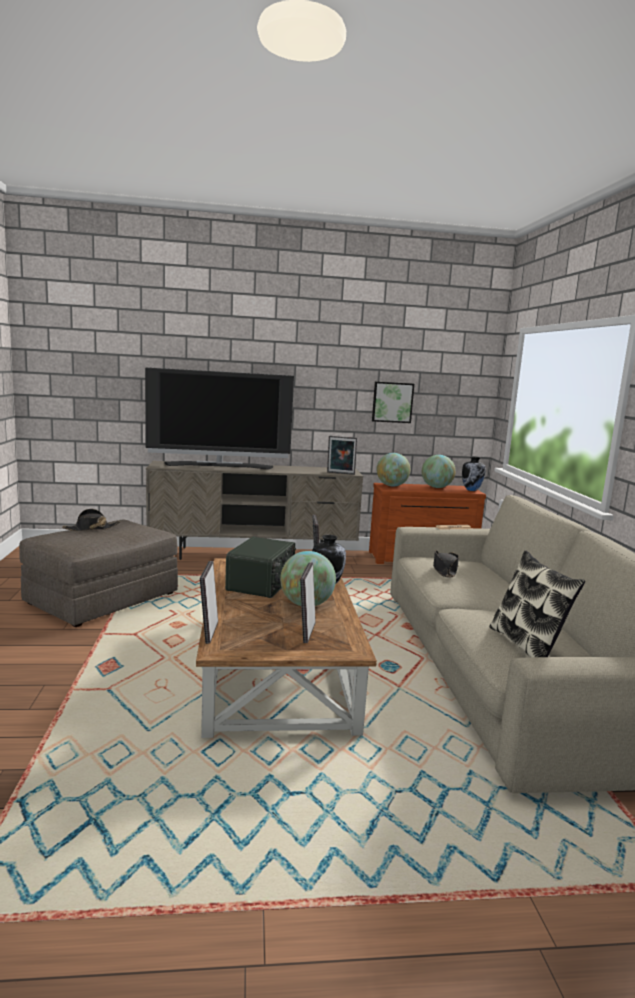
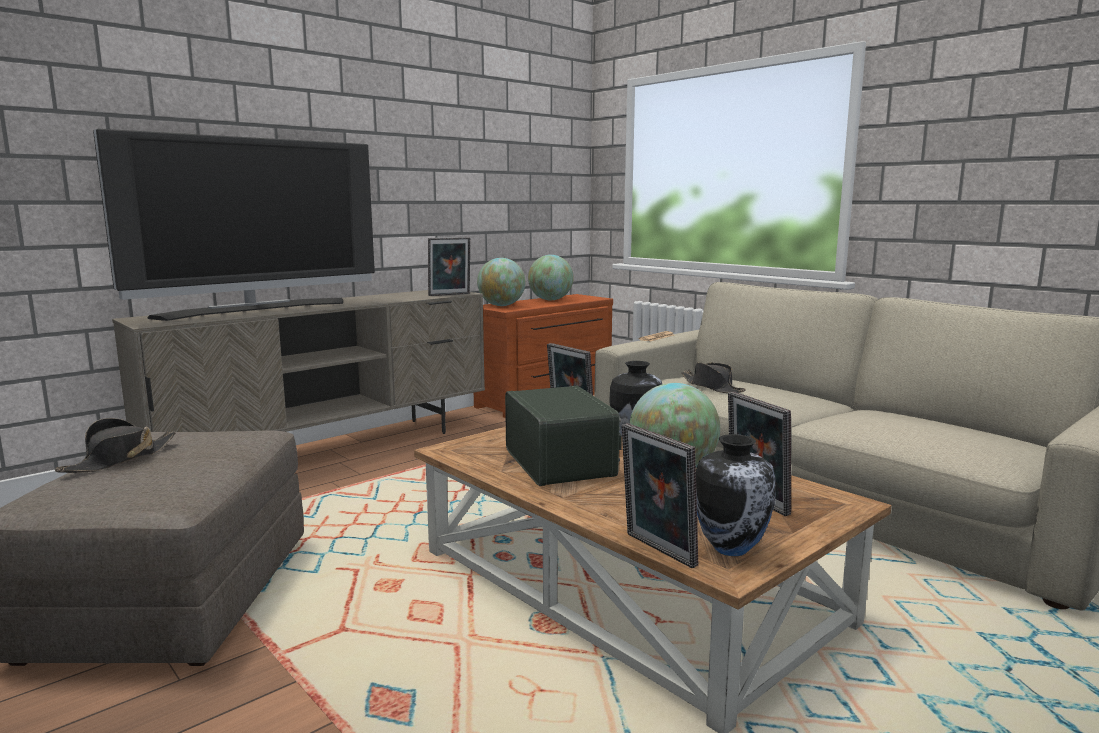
camera: 35 degrees left, 0 degrees up
(392, 402) = (480, 186): picture -> none
(471, 490) = (590, 297): vase -> vase (731, 548)
(527, 645) = (956, 436): pillow -> none

